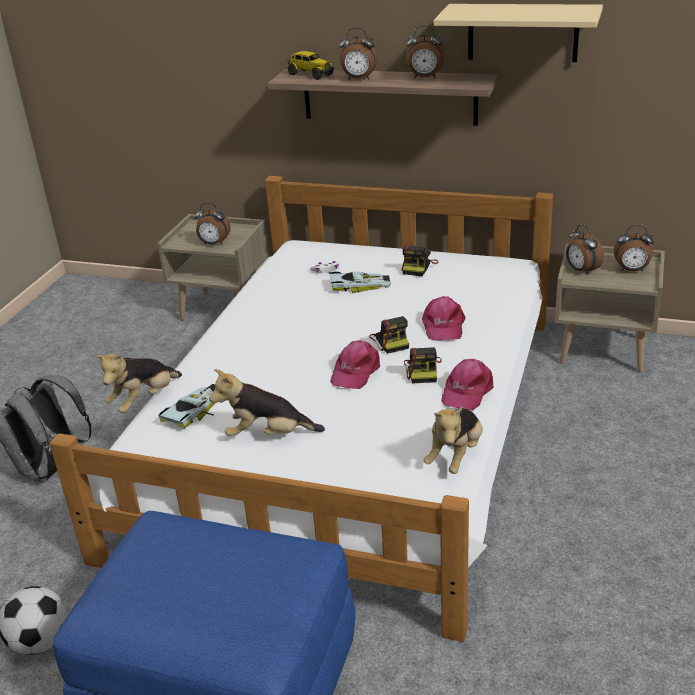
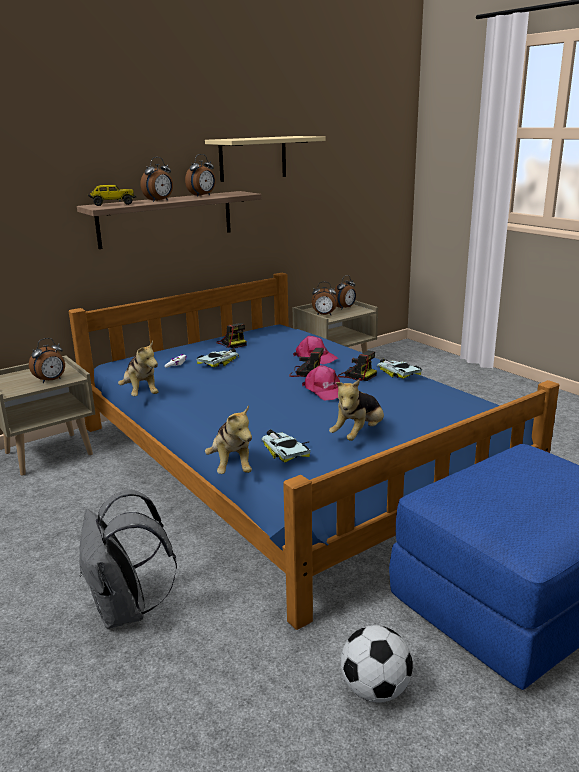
camera: 55 degrees left, 10 degrees down
(351, 428) = (290, 460): white bed -> blue bed
(455, 456) = (459, 394): plush toy -> plush toy (140, 393)
(466, 391) = (397, 372): pink cap -> toy car

